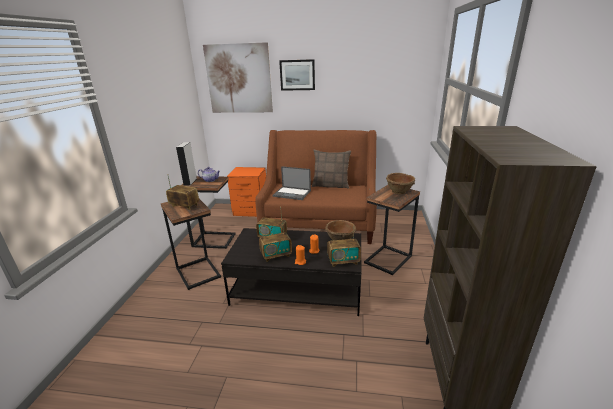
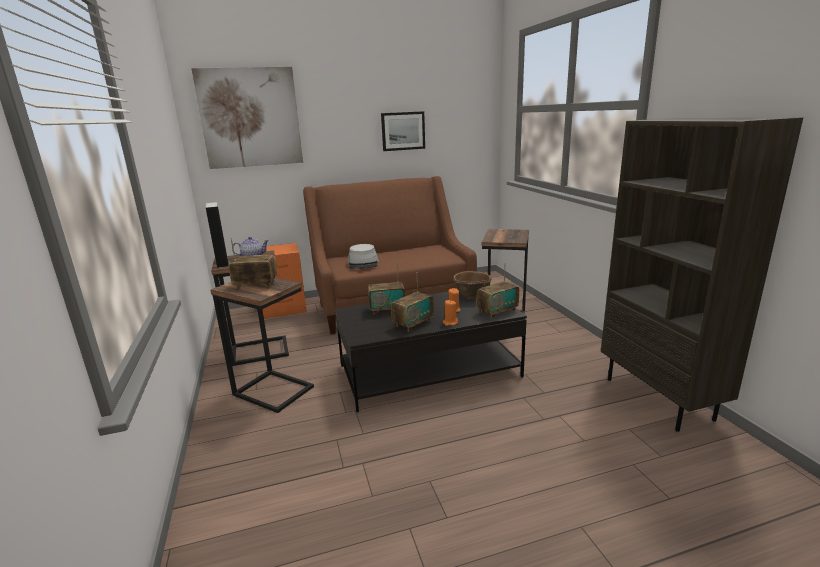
camera: 25 degrees left, 5 degrees down
(292, 193) = (363, 263): laptop -> grey hat
(297, 75) = (335, 110): picture -> picture (403, 131)
(331, 185) = (402, 249): pillow -> none
(399, 192) = (509, 233): brown bowl -> none

